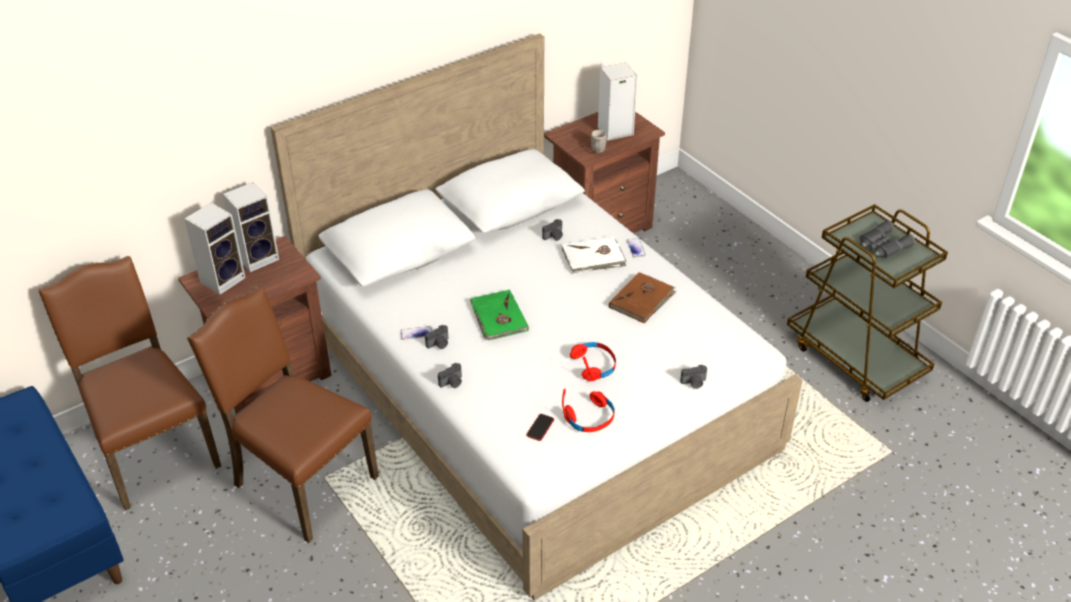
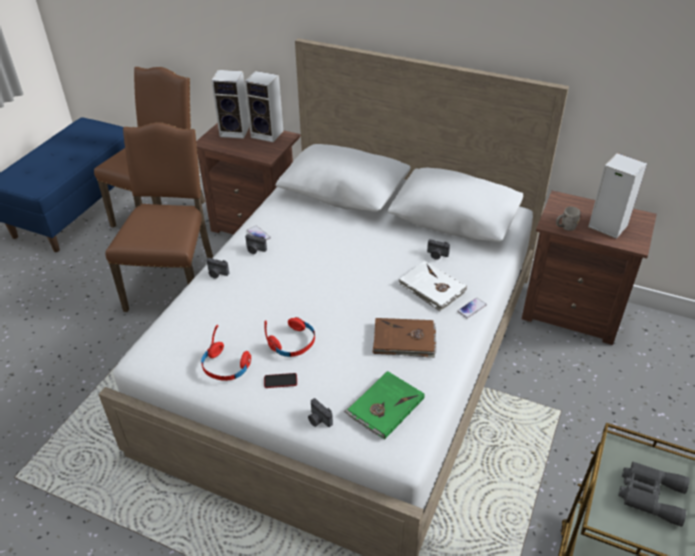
camera: 60 degrees right, 0 degrees up
(498, 318) = (308, 266): green book -> green book (384, 406)
(540, 427) = (196, 341): phone -> phone (280, 381)

